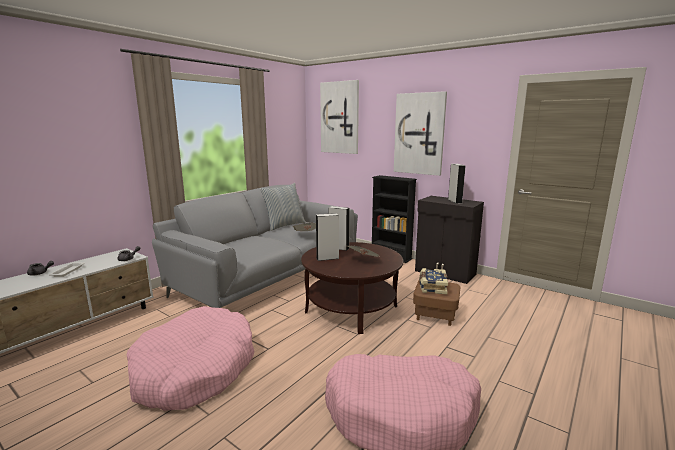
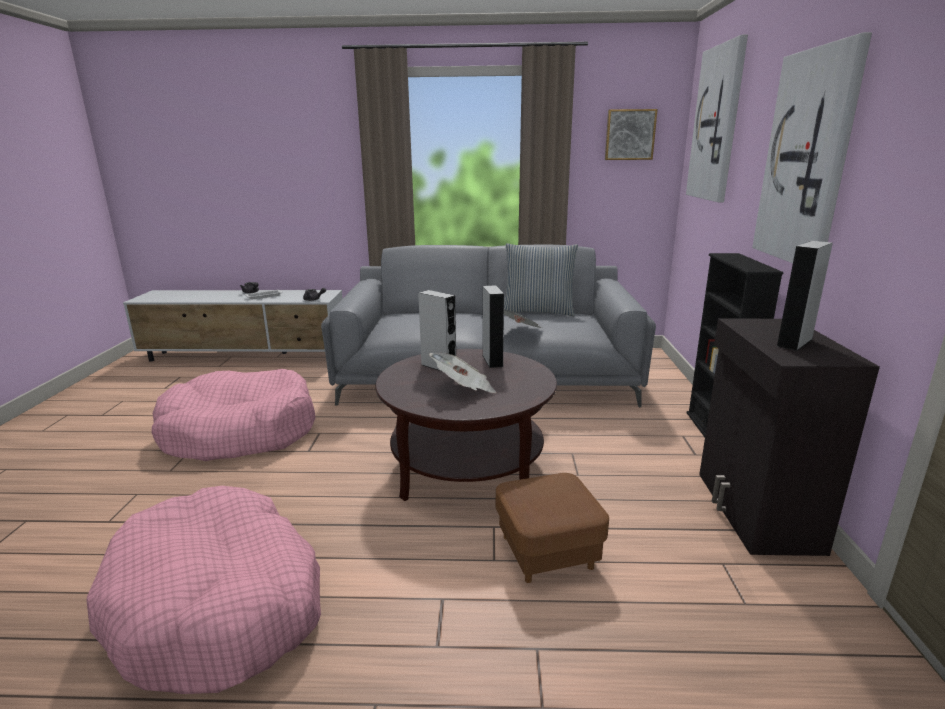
camera: 55 degrees right, 5 degrees up
(285, 121) = (629, 135): none -> picture
(432, 287) = (545, 492): book -> none

